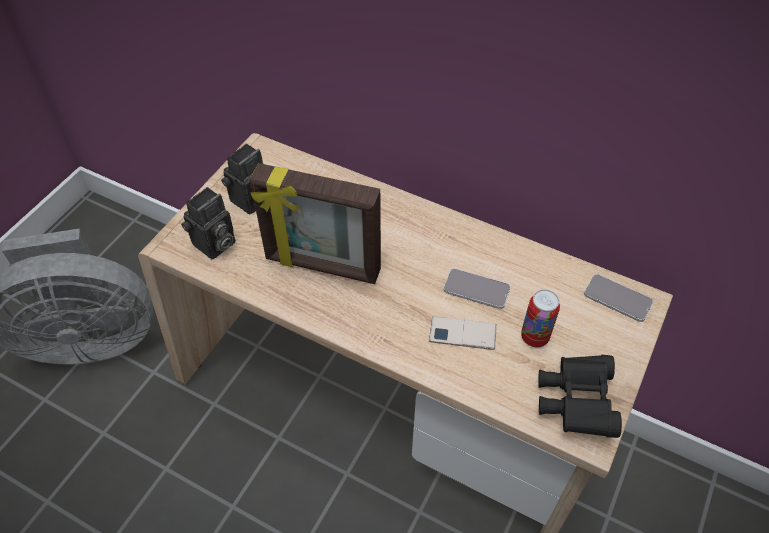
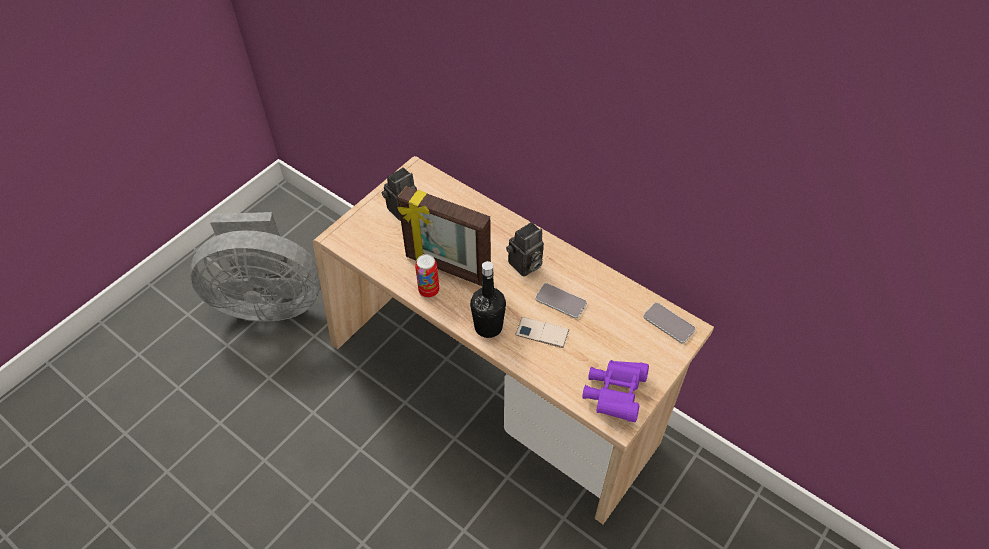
camera: 10 degrees right, 0 degrees up
(214, 245) = (369, 241): camera -> camera (525, 266)
(391, 336) = (488, 327): none -> black bottle
(534, 337) = (596, 343): can -> can (429, 290)
(575, 402) = (614, 394): black binoculars -> purple binoculars

